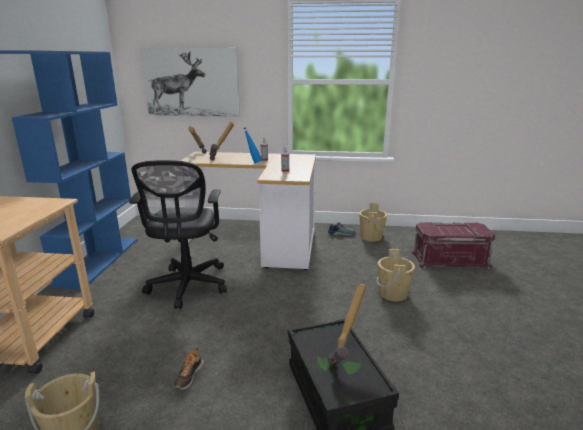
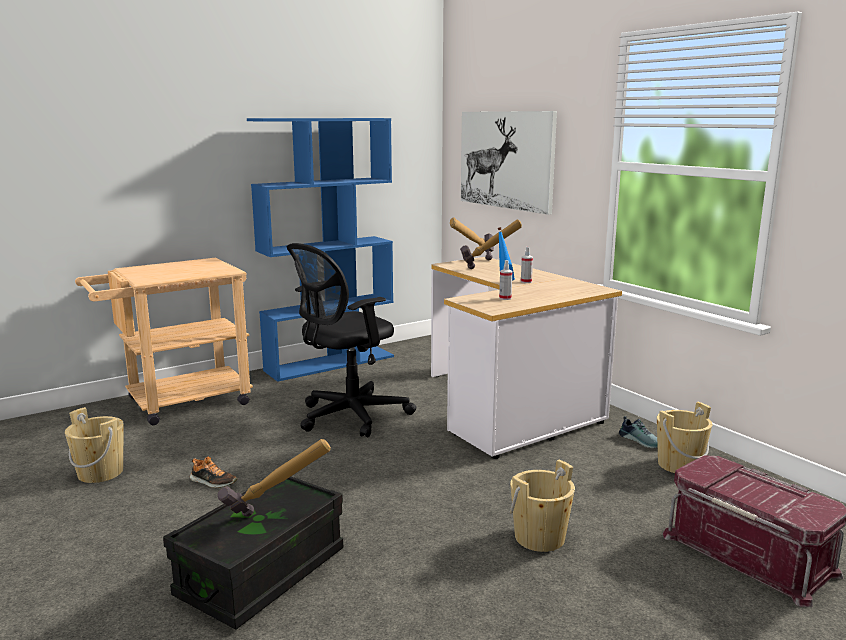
camera: 50 degrees right, 5 degrees down
(188, 376) = (213, 482): shoe -> shoe turned 135 degrees counterclockwise

